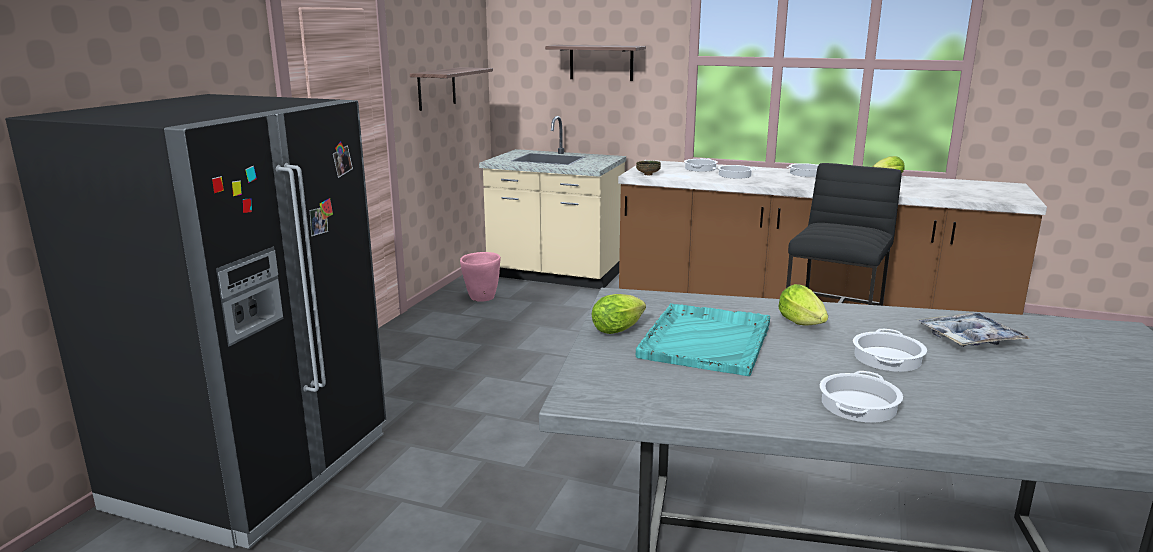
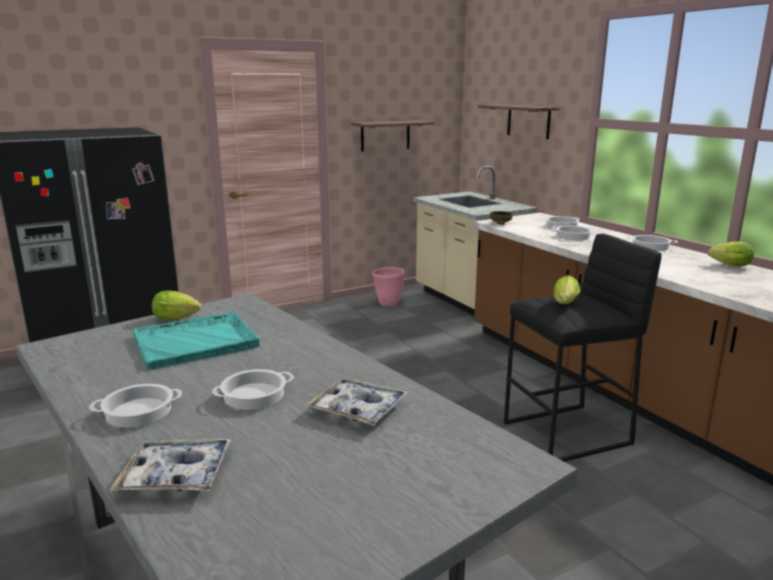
camera: 40 degrees right, 0 degrees up
(803, 325) = (280, 354): lettuce -> lettuce (565, 304)
(1023, 426) = (176, 475): none -> tray

